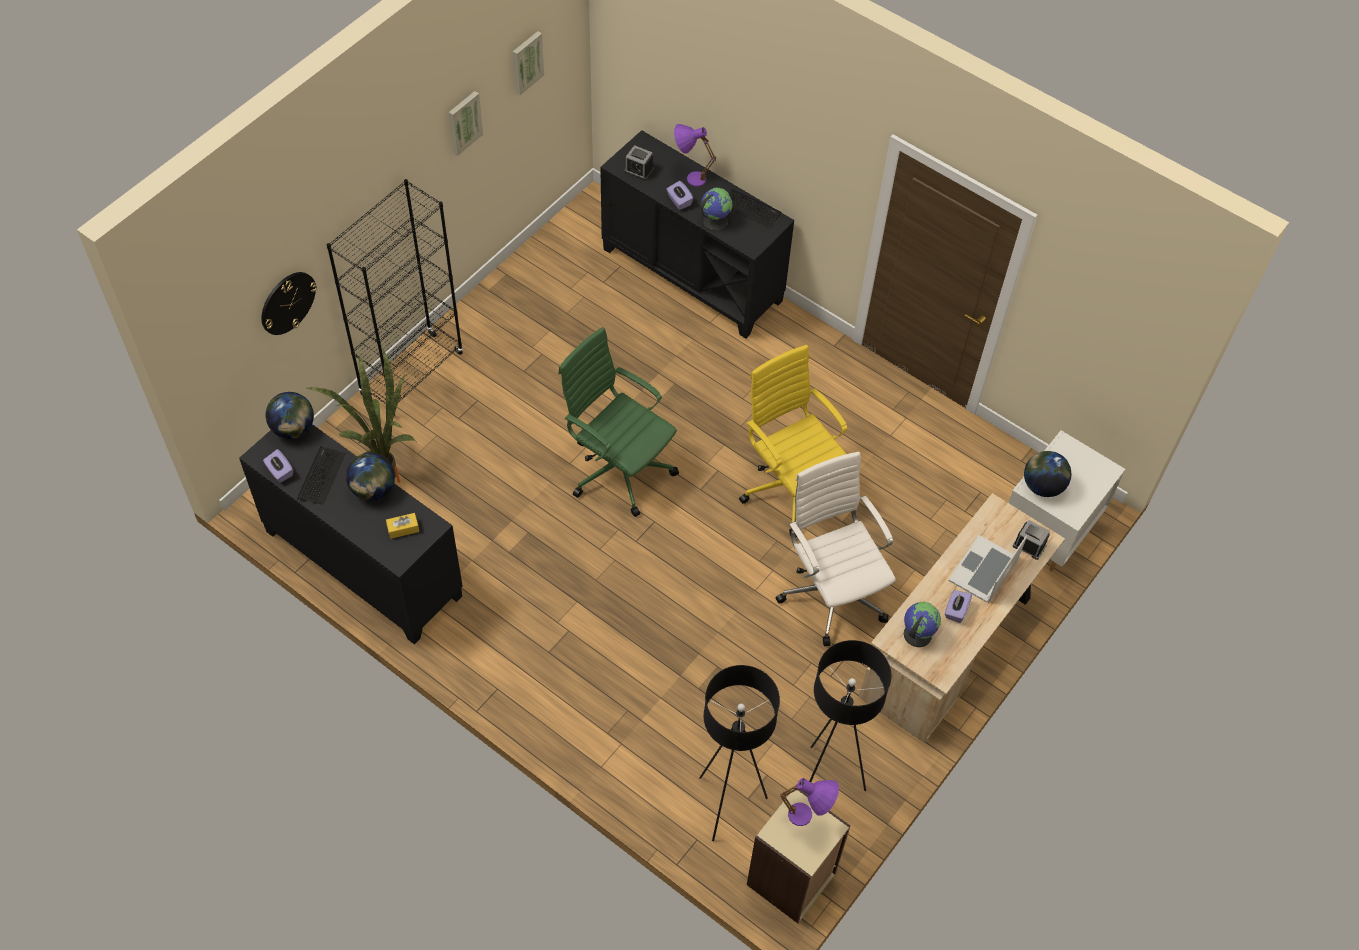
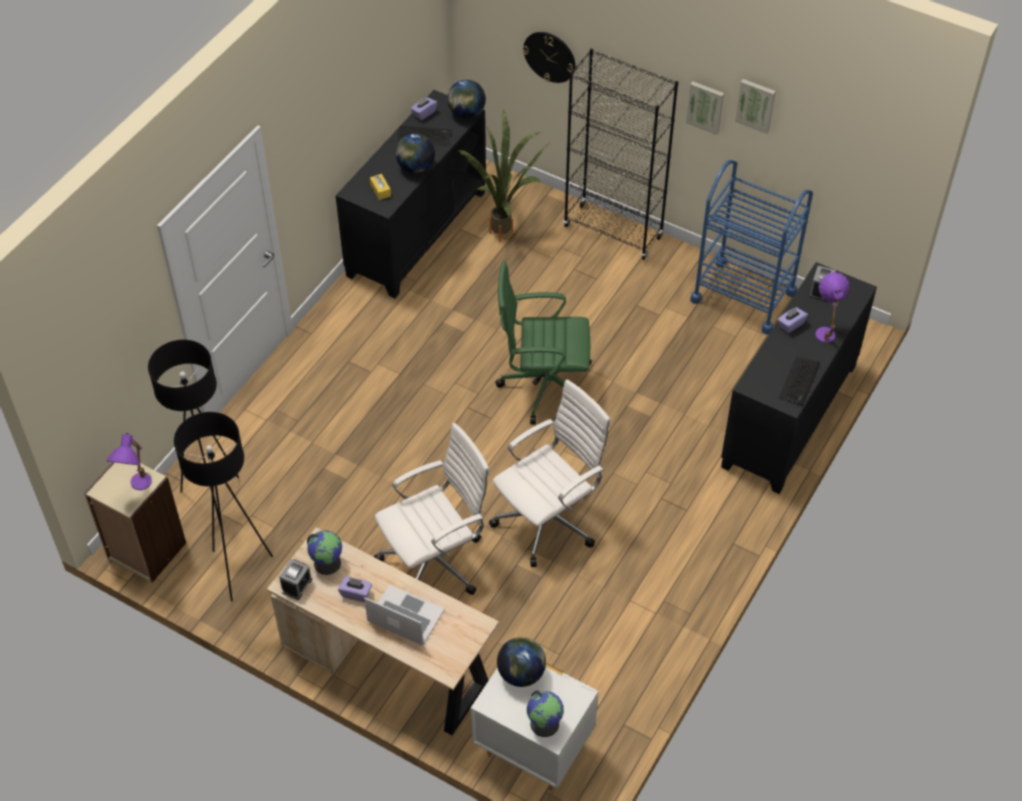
camera: 85 degrees right, 5 degrees down
(526, 62) = (840, 128): picture -> picture (706, 106)
(532, 280) = (743, 296): none -> blue cart
(618, 468) = (544, 385): green office chair -> green office chair turned 120 degrees counterclockwise
(715, 221) = (773, 355): globe -> globe (545, 723)
(791, 487) = (549, 520): yellow office chair -> white office chair
(1029, 546) = (439, 655): alarm clock -> alarm clock (296, 585)

